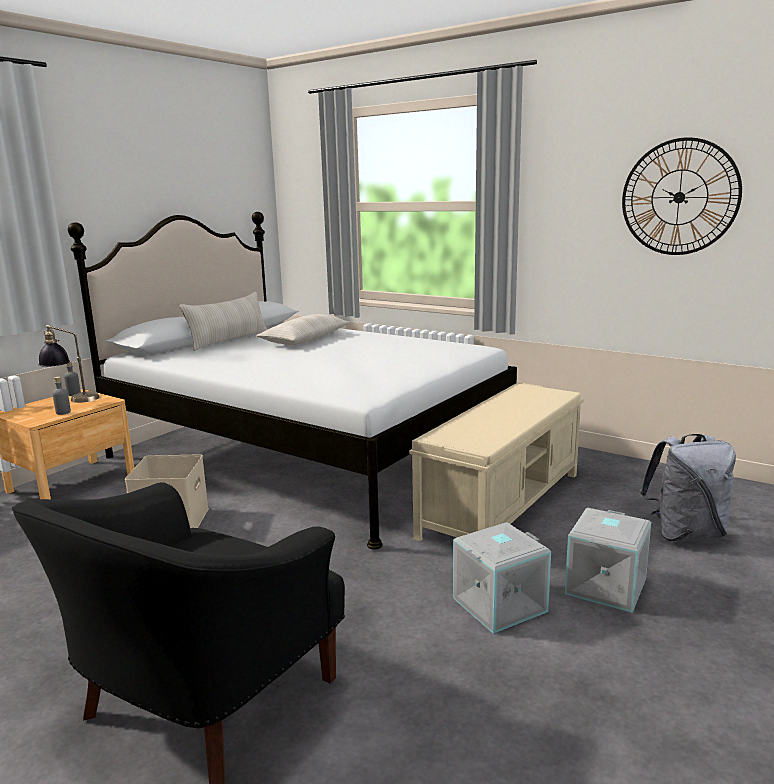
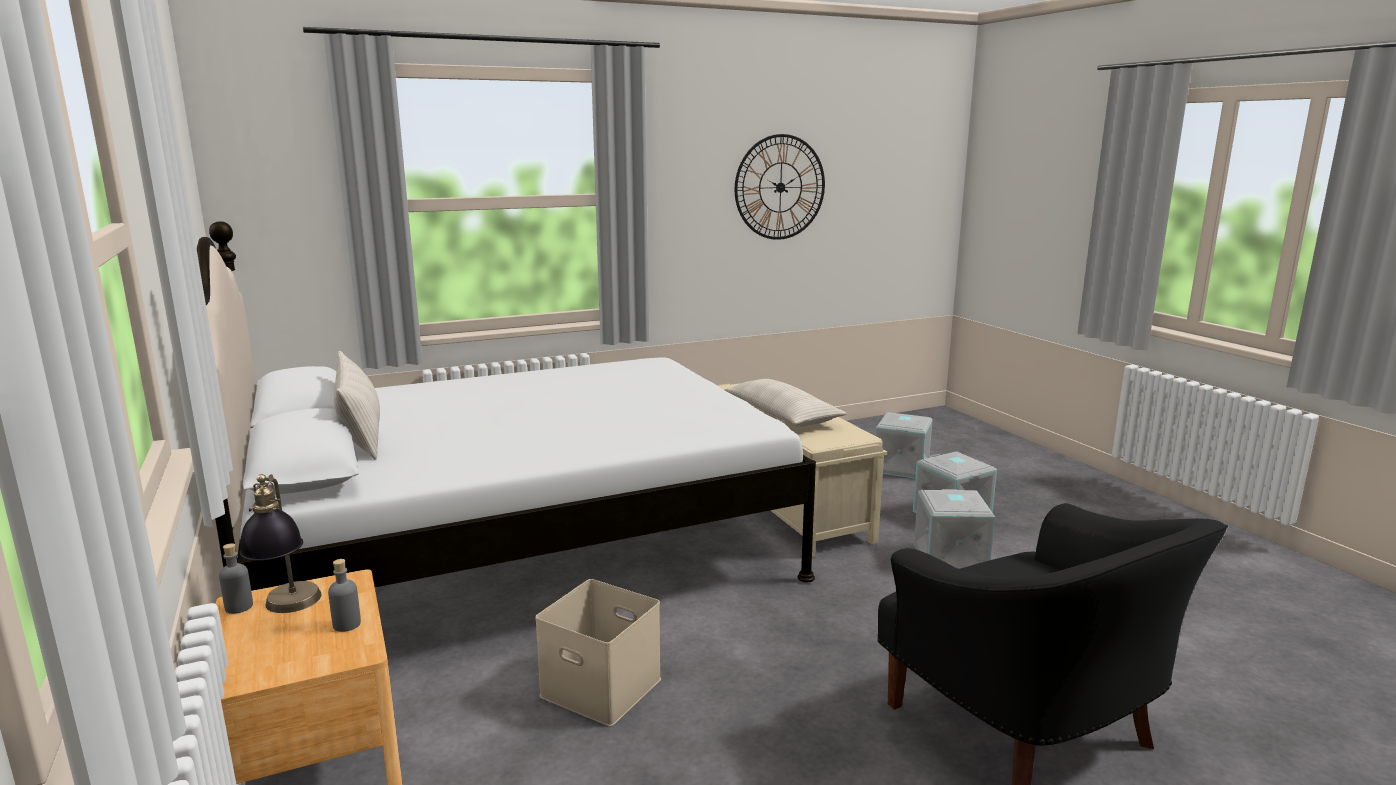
camera: 60 degrees left, 0 degrees up
(305, 340) = (459, 403): beige pillow -> beige pillow (782, 415)
(685, 534) = (900, 467): grey backpack -> grey storage box

